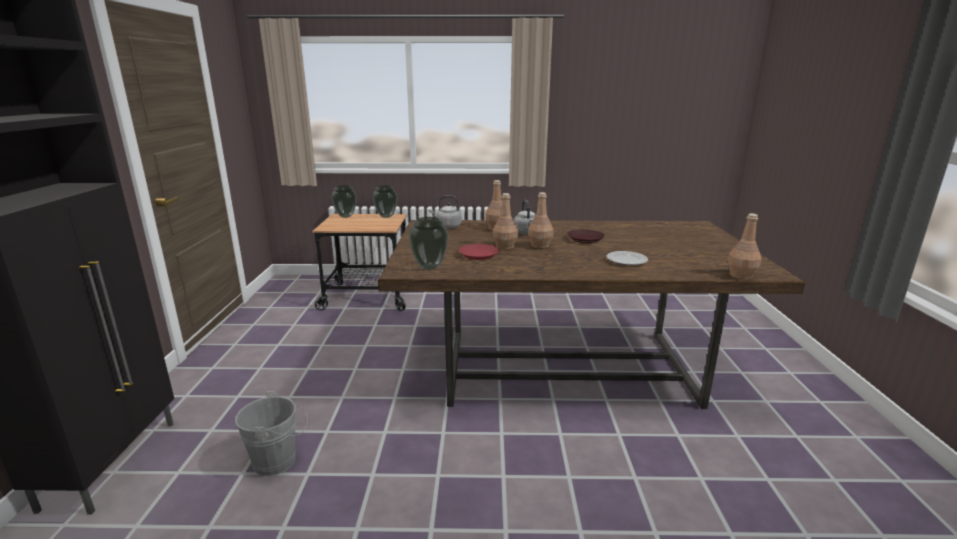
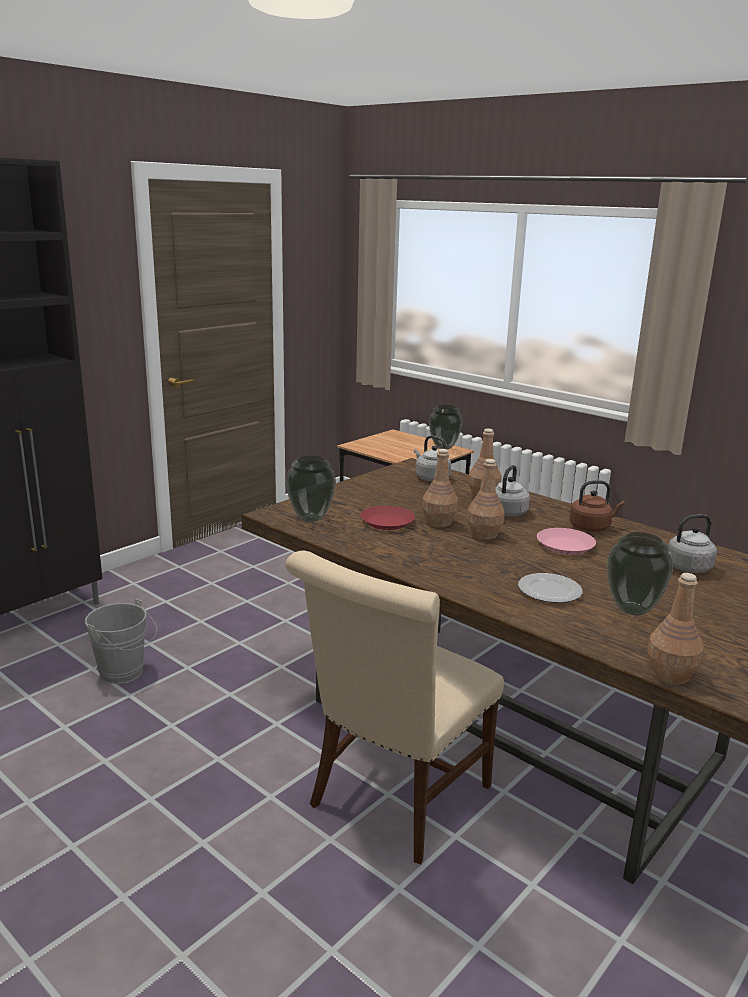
camera: 40 degrees right, 0 degrees up
(345, 216) = (400, 436): vase -> vase (632, 609)
(568, 435) = (394, 801): none -> beige chair
(576, 228) = (591, 527): none -> brown kettle
(585, 239) = (565, 546): brown plate -> pink plate
(647, 232) = (686, 567): none -> grey kettle

